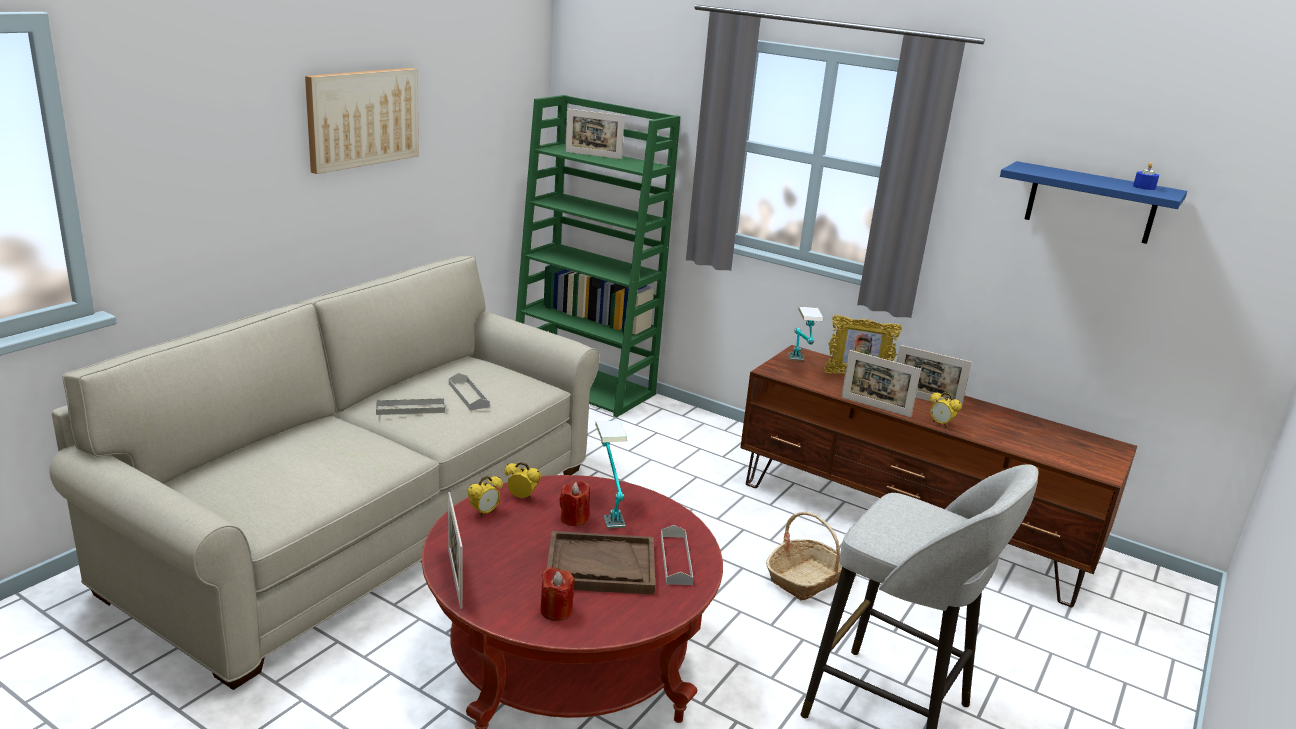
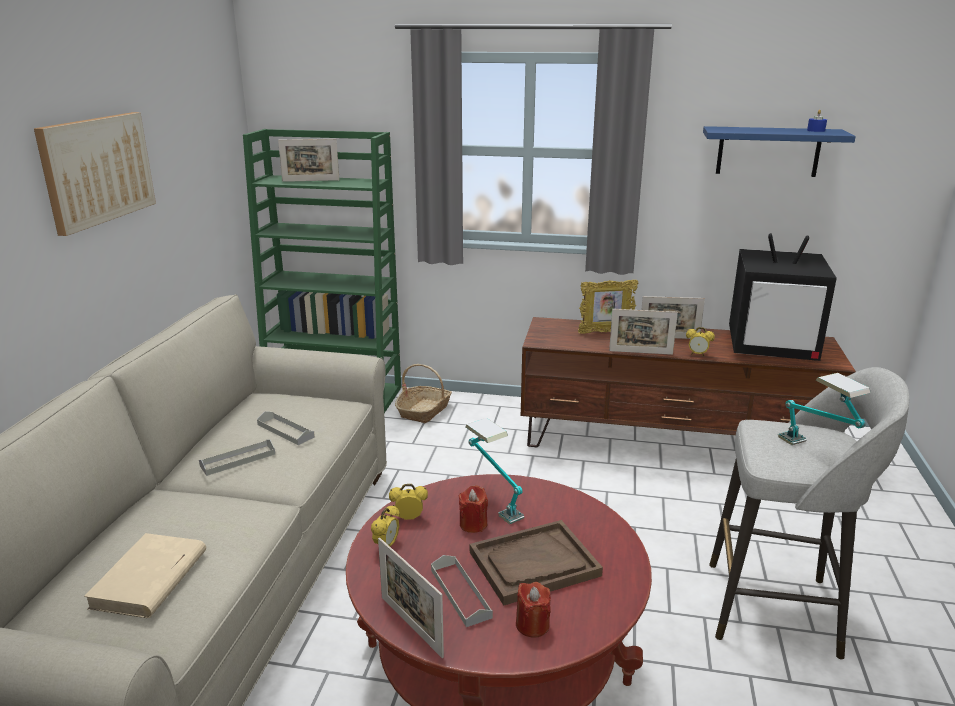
camera: 20 degrees left, 0 degrees up
(278, 481) = (149, 580): none -> beige book
(676, 559) = (591, 535): grey tray -> grey tray (460, 593)
(800, 367) = (556, 333): table lamp -> table lamp (815, 453)
(806, 579) = (631, 513): basket -> basket (424, 410)
(1041, 438) = (772, 347): none -> television

